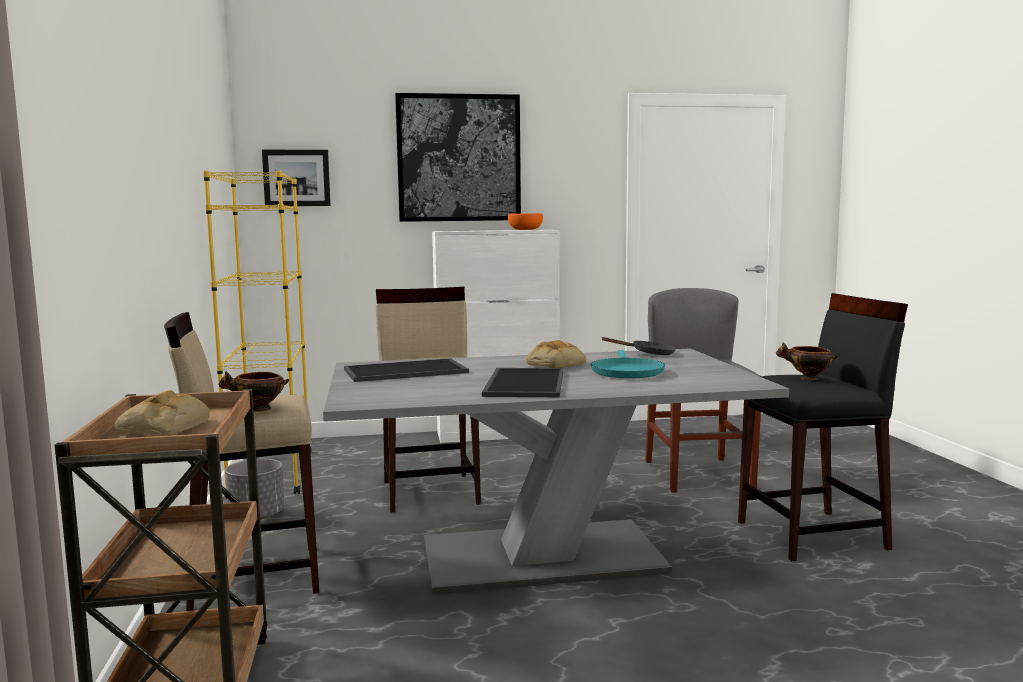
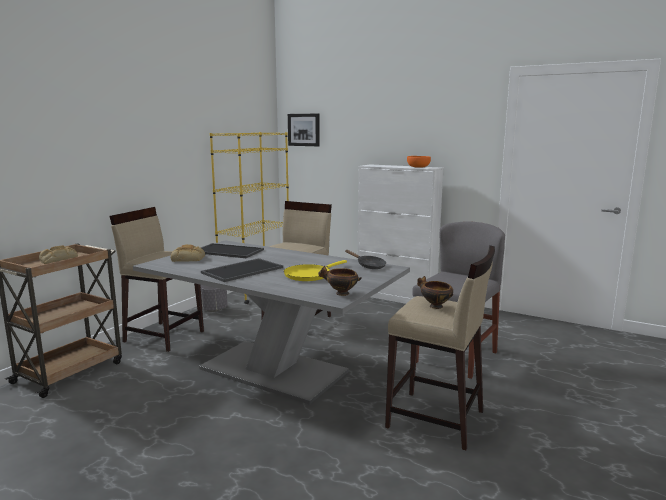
camera: 40 degrees right, 5 degrees up
(258, 410) = (152, 258): bowl -> bowl (340, 293)
(459, 158) = (389, 117): picture -> none
(555, 364) = (298, 262): bread -> bread (189, 258)
(626, 372) = (309, 275): turquoise frying pan -> yellow frying pan
(813, 535) = (436, 420): black stool -> beige stool

